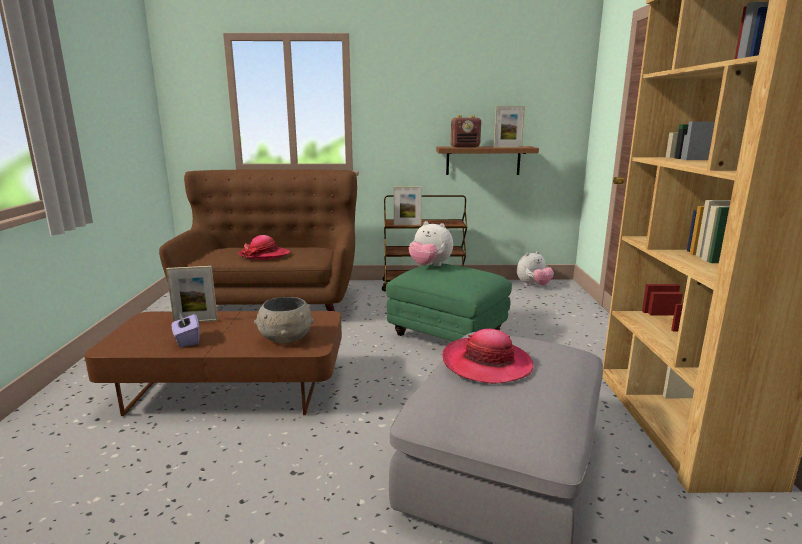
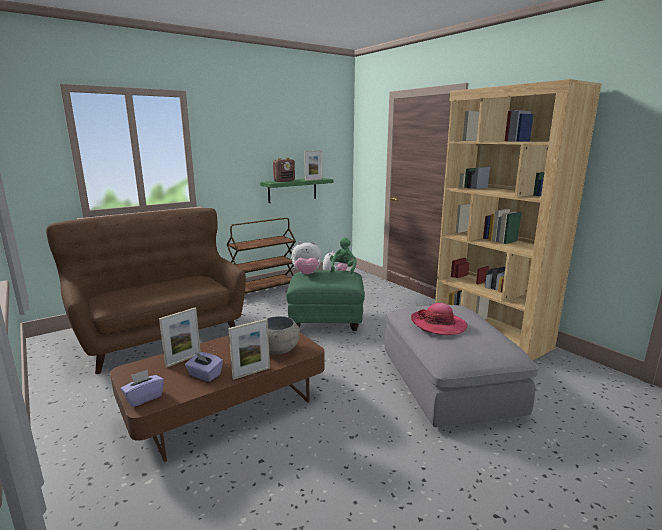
camera: 35 degrees left, 0 degrees up
(117, 343) = (144, 398): none -> purple tissue box
(264, 255) = (162, 292): hat -> none
(407, 225) = (252, 246): picture frame -> picture frame (251, 373)
(483, 160) = (292, 190): brown shelf -> green shelf
(483, 269) = (343, 269): none -> green plush toy

